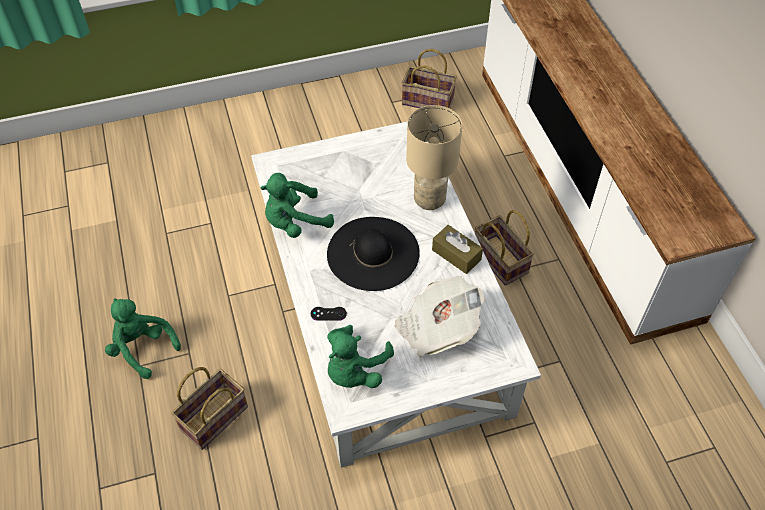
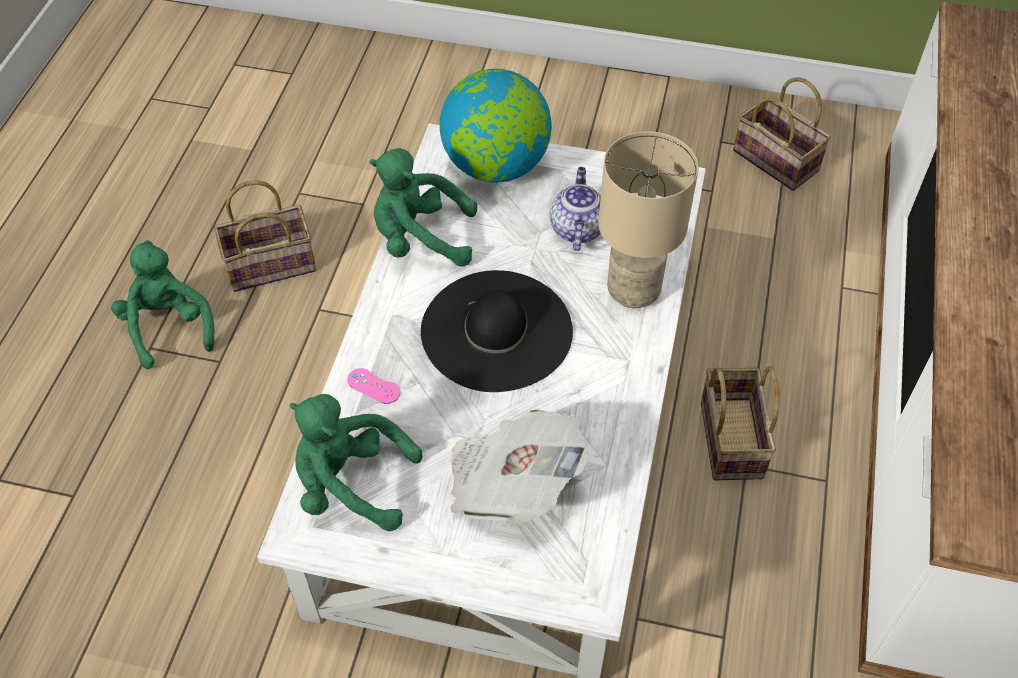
camera: 30 degrees right, 0 degrees up
(214, 416) = (192, 460): basket -> basket (272, 264)
(308, 164) = (495, 166): none -> globe
(328, 314) = (373, 386): black game controller -> pink game controller
(354, 370) = (351, 484): green plush toy -> green plush toy turned 45 degrees clockwise
(376, 179) = (577, 228): none -> teapot
(456, 255) = (617, 389): brown tissue box -> none

